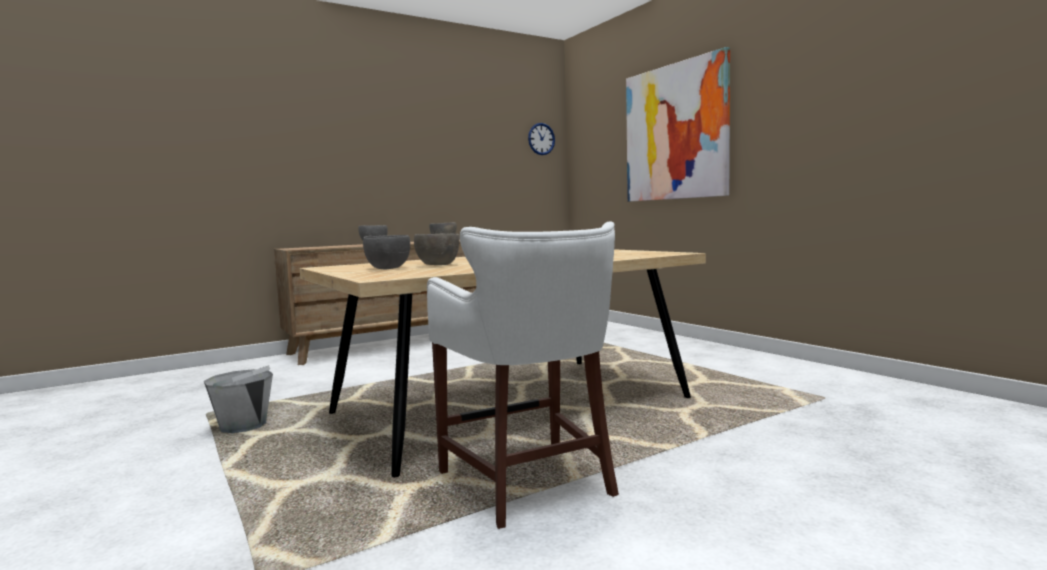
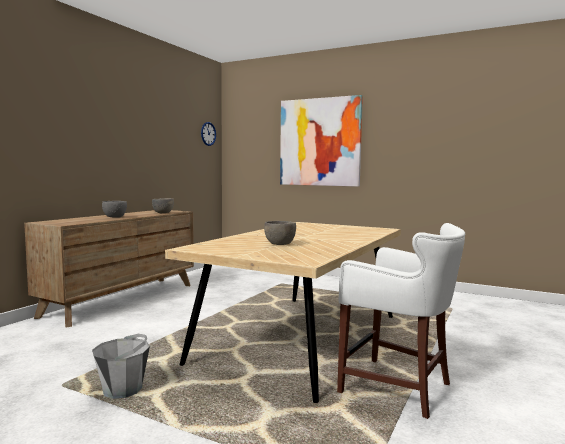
camera: 30 degrees left, 0 degrees up
(388, 268) = (258, 249): grey bowl -> none

